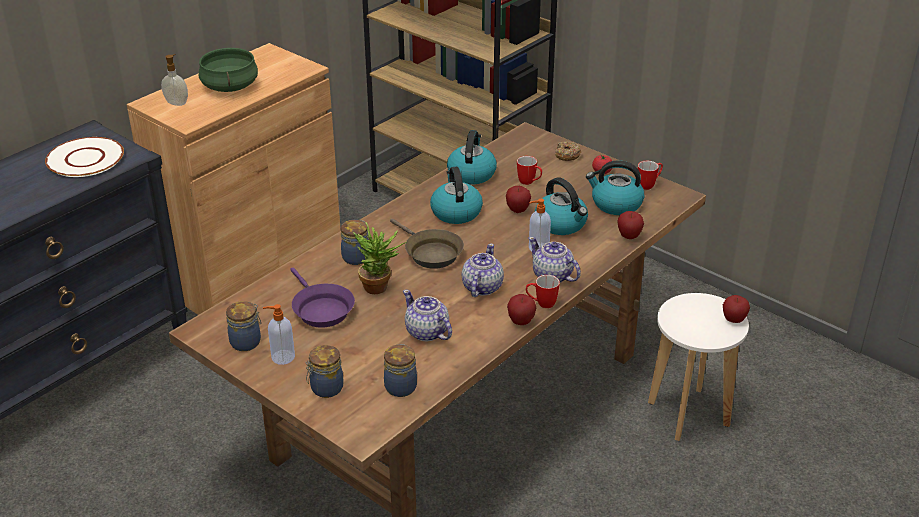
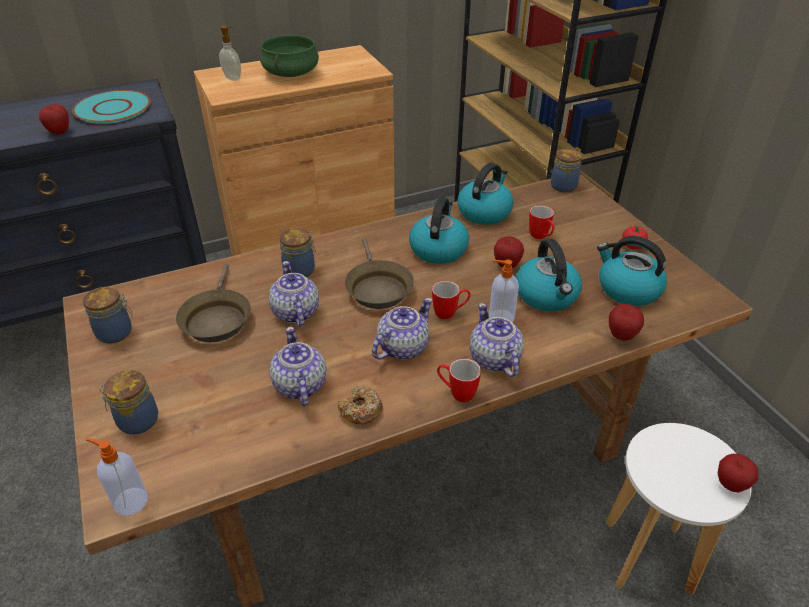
camera: 25 degrees right, 5 degrees up
(85, 159) = (112, 109): white plate -> turquoise plate
(282, 357) = (131, 363): soap dispenser -> soap dispenser (129, 501)
(320, 309) = (216, 319): purple frying pan -> brown frying pan
(380, 288) = (295, 313): potted plant -> teapot
(401, 386) = (215, 450): jar -> jar (564, 186)
(521, 322) = (415, 410): apple -> apple (59, 132)
(567, 155) = (602, 217): donut -> donut (361, 410)
(649, 185) = (683, 276): mug -> mug (450, 313)

